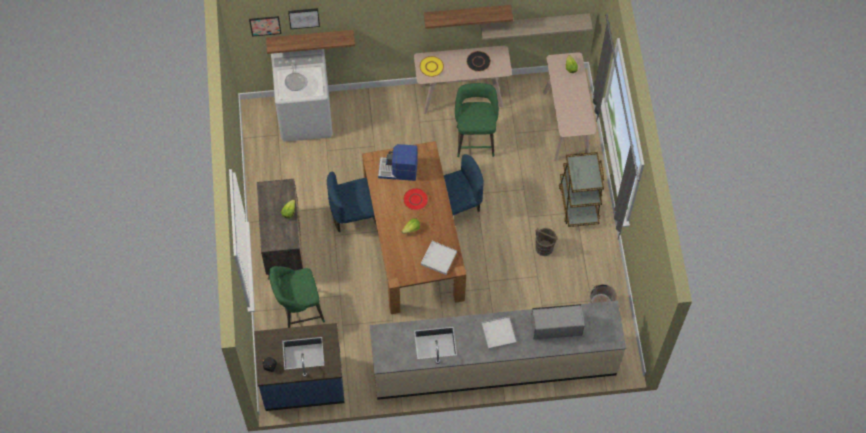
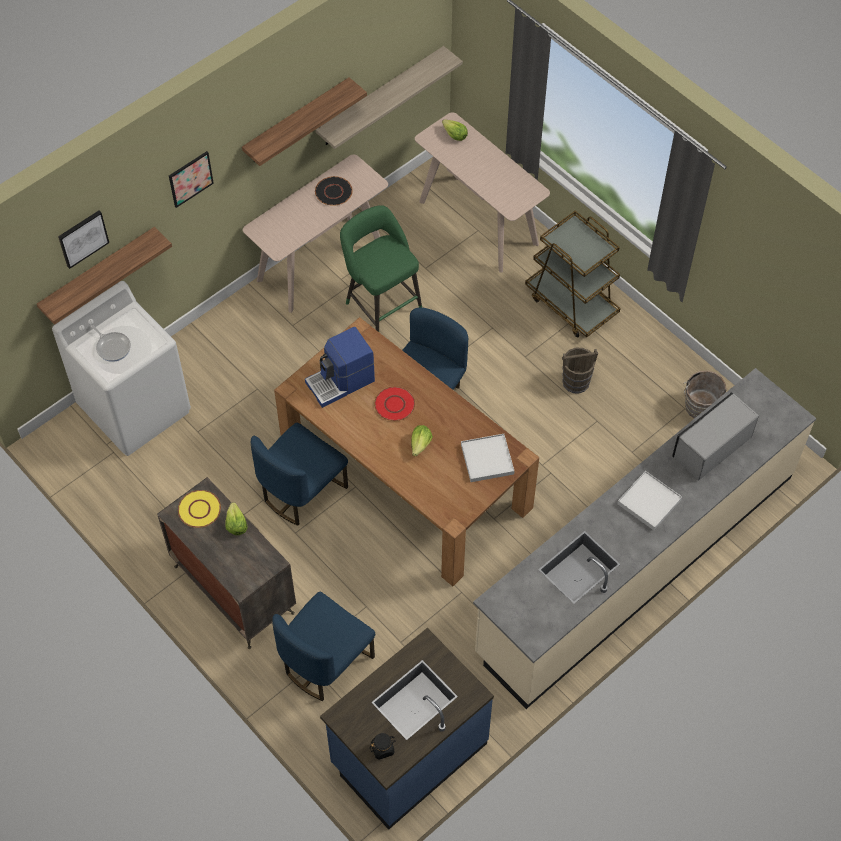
camera: 35 degrees left, 5 degrees down
(265, 25) = (31, 282): picture -> picture (190, 179)
(298, 310) = (325, 662): green stool -> blue chair
(431, 66) = (277, 231): yellow plate -> yellow plate (199, 509)

